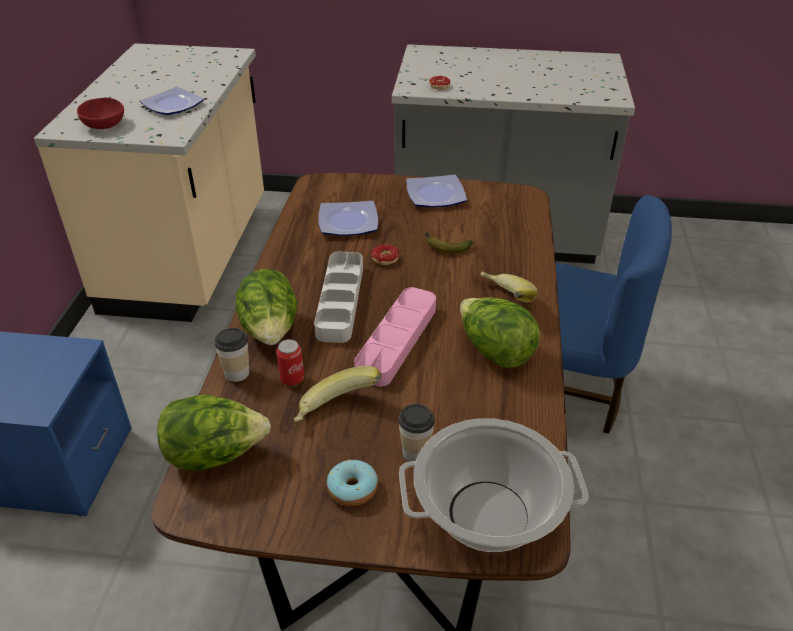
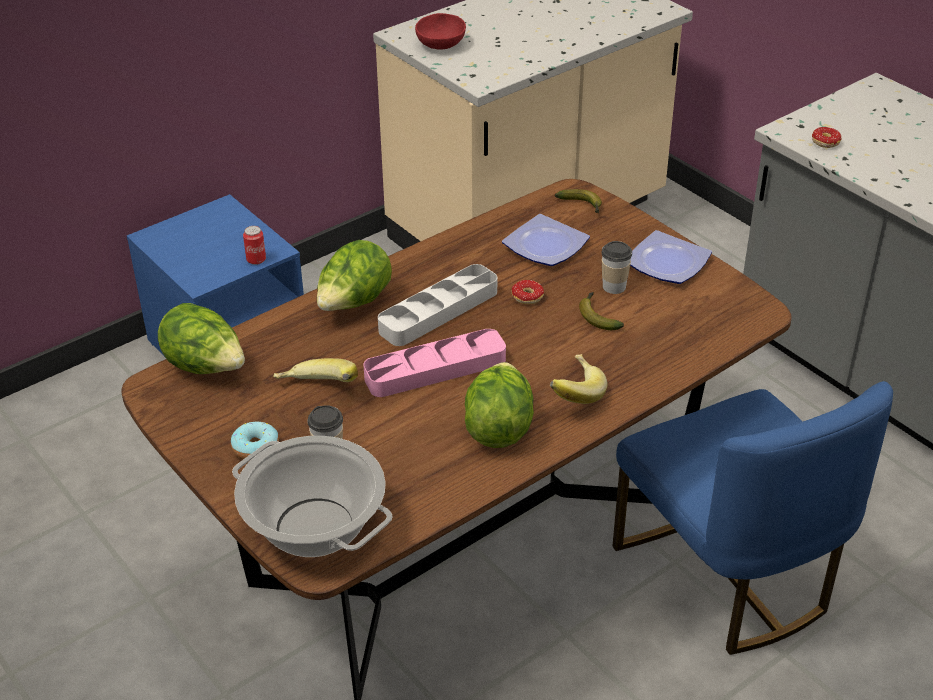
camera: 45 degrees right, 0 degrees up
(171, 105) = (523, 47): plate -> none
(237, 373) = (290, 320): cup -> cup (614, 287)
(292, 379) = (320, 348): can -> can (256, 260)
(335, 188) = (582, 206): none -> banana

